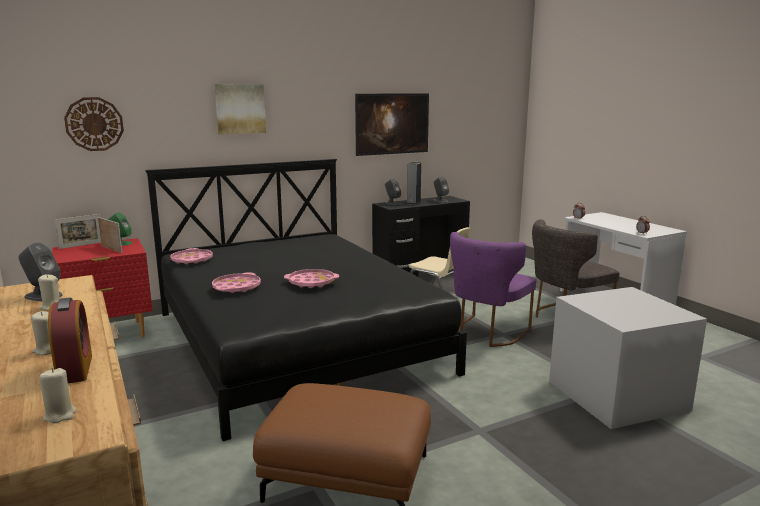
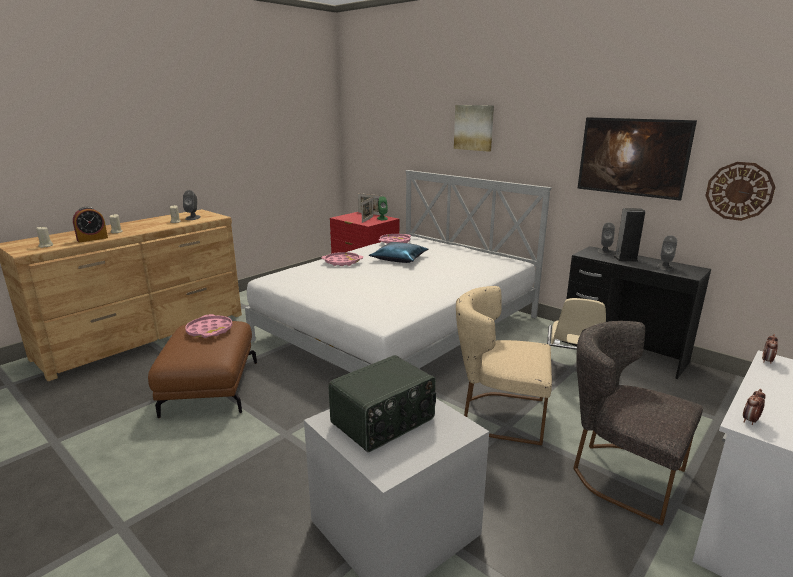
camera: 70 degrees right, 5 degrees up
(94, 124) = (386, 132): wall clock -> wall clock (739, 191)
(260, 266) = (400, 259): none -> blue pillow
(295, 341) = (399, 328): black bed -> white bed
(311, 282) = (368, 277): pink tray -> pink tray (209, 330)
(487, 333) = (499, 415): purple chair -> beige chair
(624, 309) = (384, 422): none -> radio

